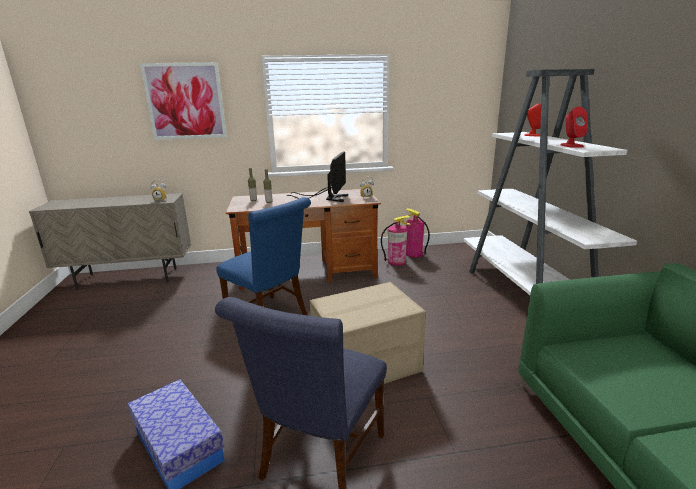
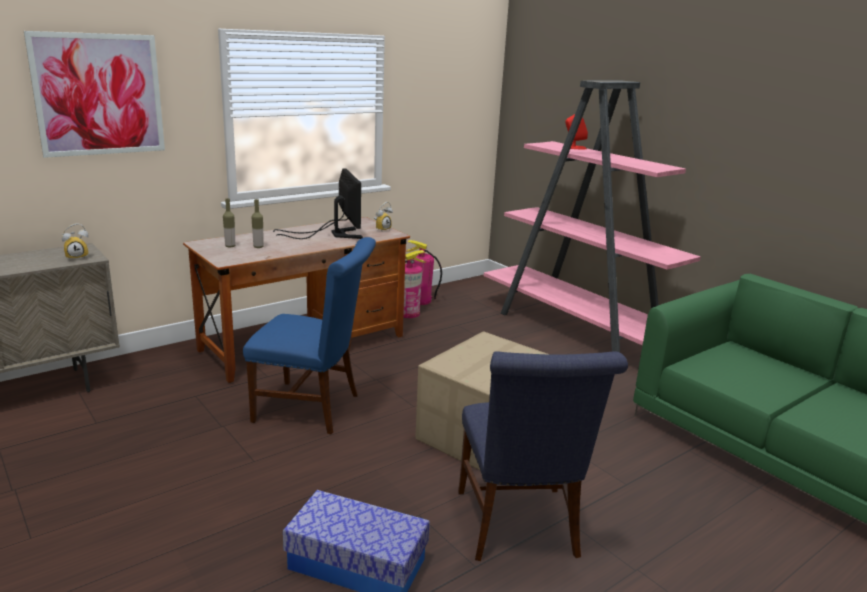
camera: 30 degrees left, 0 degrees up
(527, 298) = (580, 333): white bookcase -> pink bookcase
(571, 145) = (634, 163): red speaker -> none

